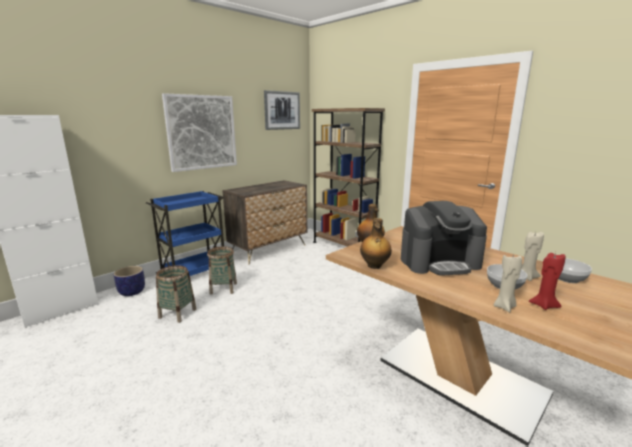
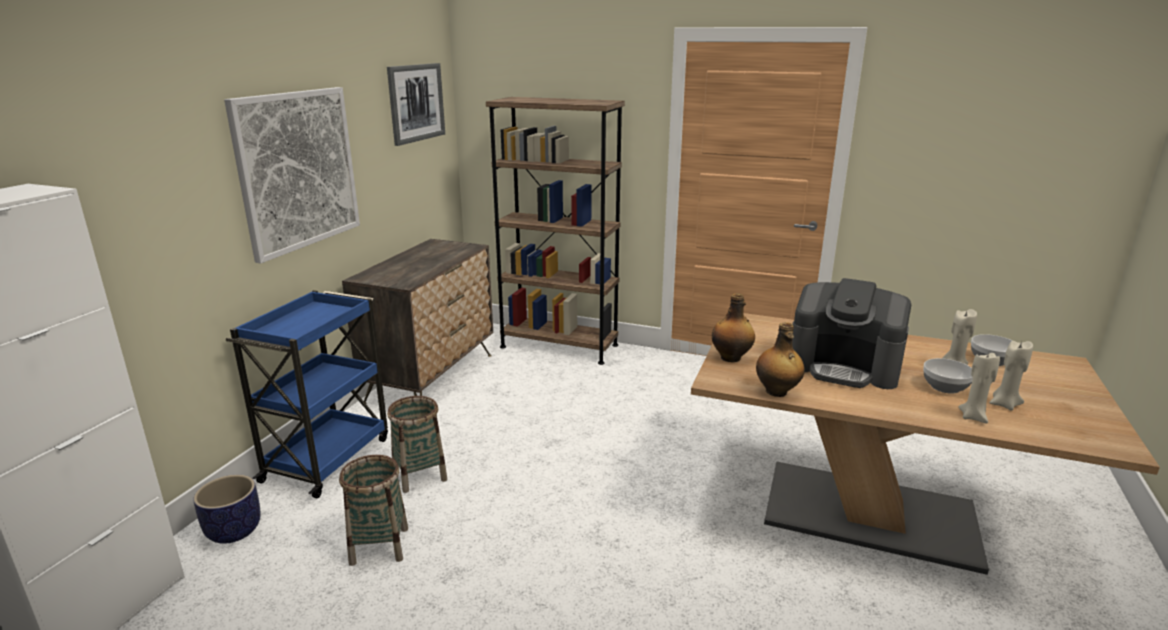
camera: 25 degrees left, 5 degrees up
(439, 262) = (844, 367): coffee machine -> coffee machine turned 60 degrees clockwise
(543, 305) = (1004, 404): red candle -> beige candle

